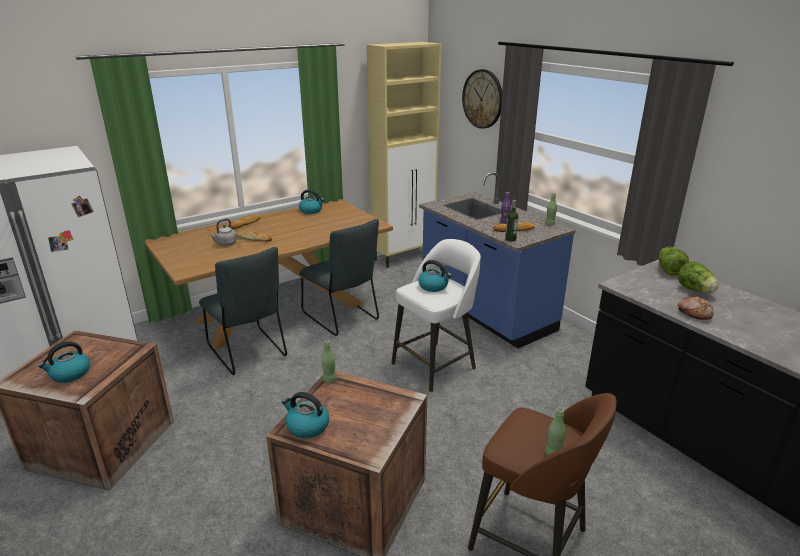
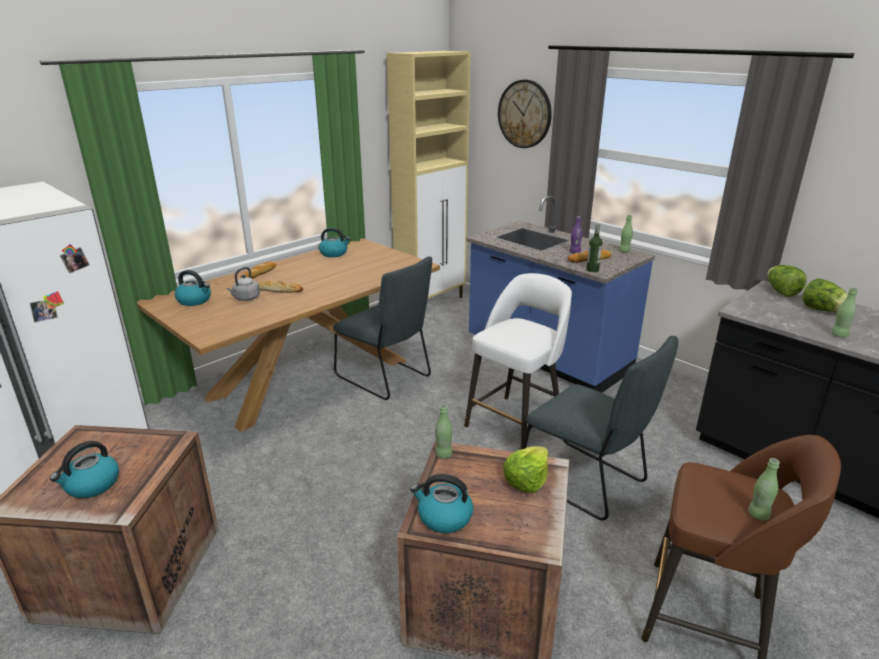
camera: 10 degrees left, 0 degrees up
(248, 353) = (286, 431): grey chair -> grey chair (587, 482)
(384, 406) = (526, 480): none -> lettuce
(434, 286) = (516, 330): kettle -> kettle (195, 300)
(694, 313) = (838, 335): bread -> green bottle

